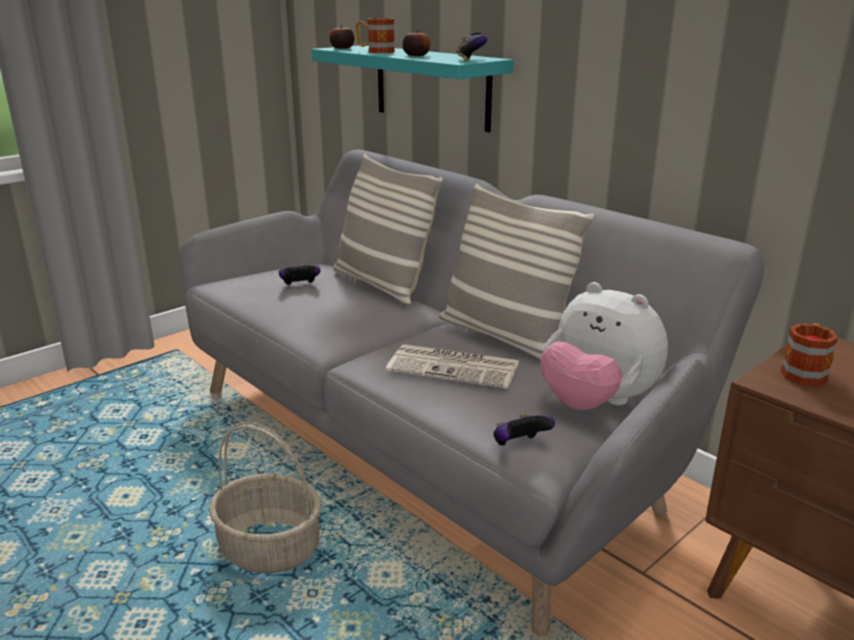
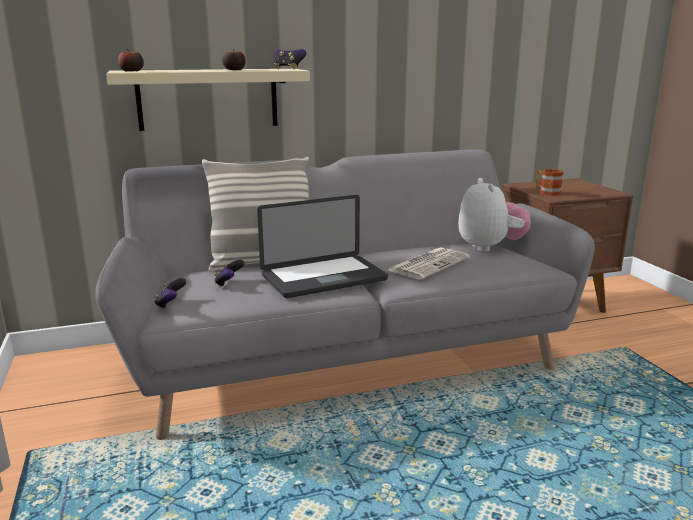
camera: 65 degrees left, 5 degrees down
(271, 548) = (432, 442): basket -> none
(350, 320) = (324, 278): none -> laptop
(375, 51) = (182, 70): mug -> none
(431, 87) = (208, 99): turquoise shelf -> beige shelf
(504, 337) = (391, 249): pillow -> none
(519, 446) = (530, 268): game controller -> game controller (170, 305)
(596, 403) = (490, 247): plush toy -> plush toy turned 75 degrees counterclockwise

